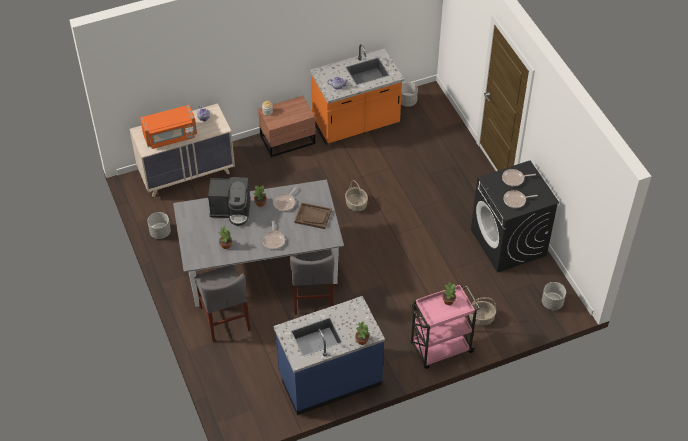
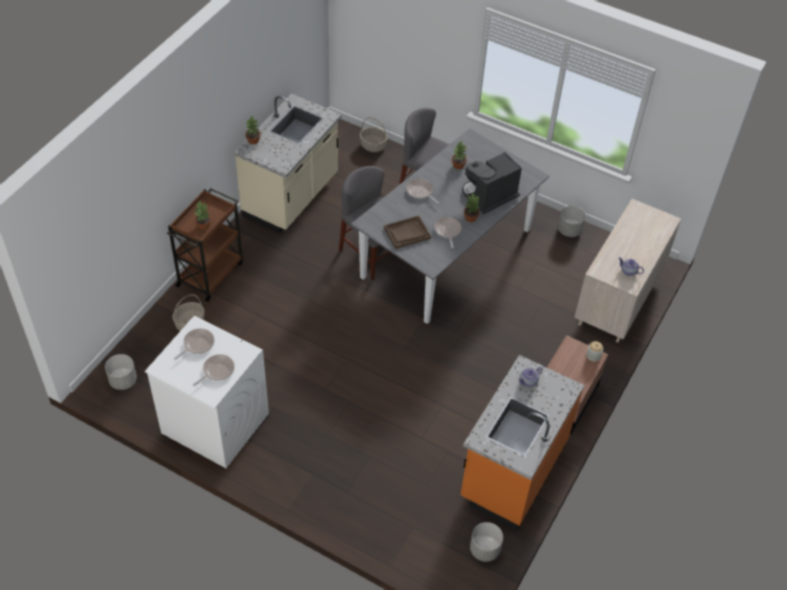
camera: 140 degrees right, 0 degrees up
(170, 136) = (634, 233): orange microwave -> none
(329, 379) = (292, 197): blue counter -> beige counter
(356, 204) = (417, 369): basket -> basket (373, 145)
(440, 348) = (211, 273): pink cart -> brown cart
(509, 243) = (214, 423): black washing machine -> white washing machine

